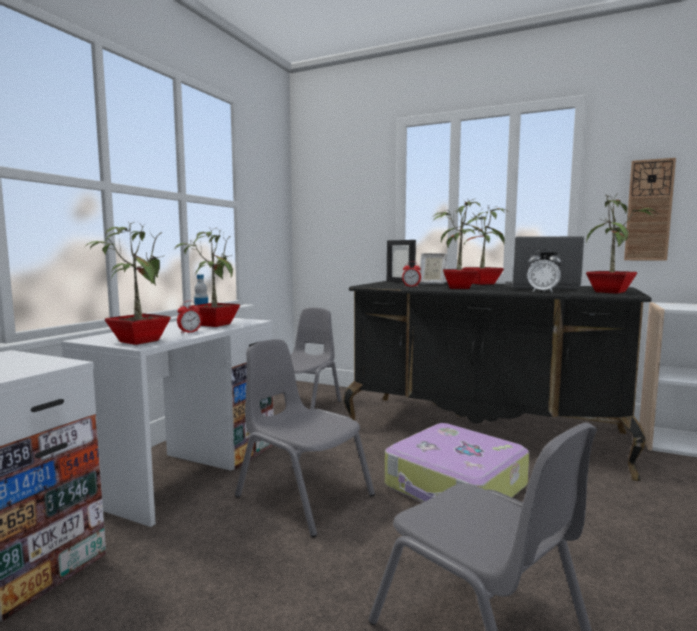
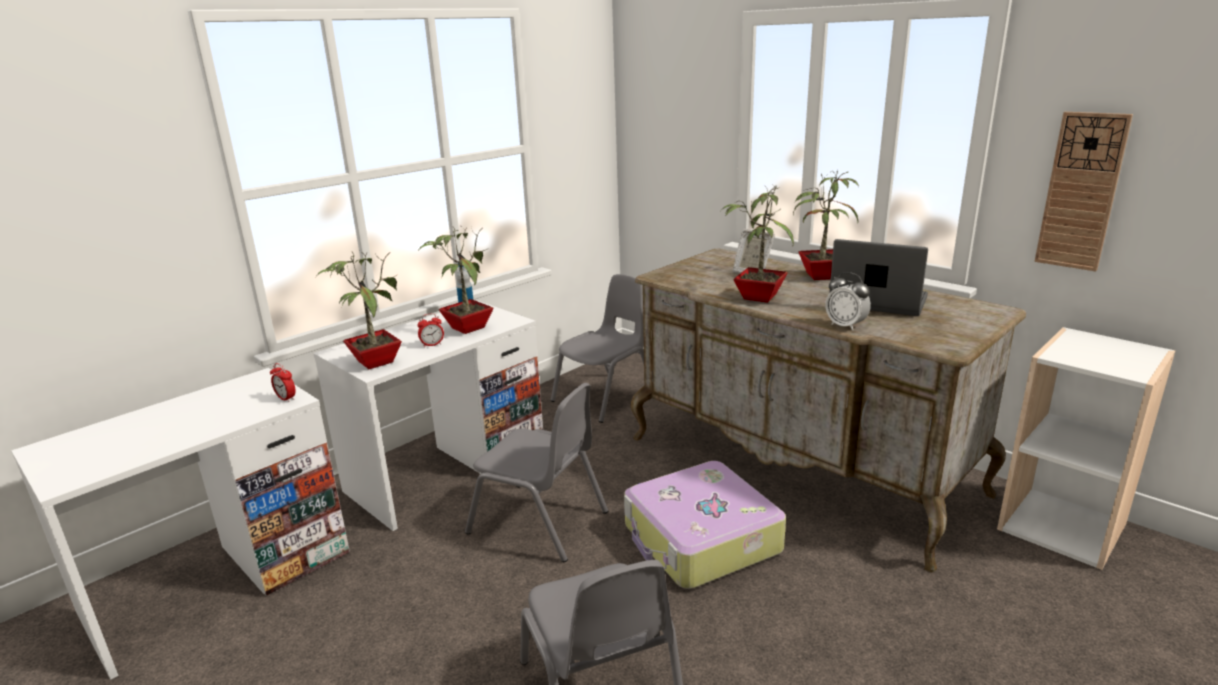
camera: 20 degrees right, 15 degrees up
(303, 496) = (539, 522): grey chair -> grey chair turned 150 degrees clockwise
(401, 282) = (722, 259): picture frame -> none
(411, 286) = (708, 284): alarm clock -> alarm clock (286, 398)
(483, 431) = (798, 465): black dresser -> beige dresser
(612, 292) = (940, 336): potted plant -> none

